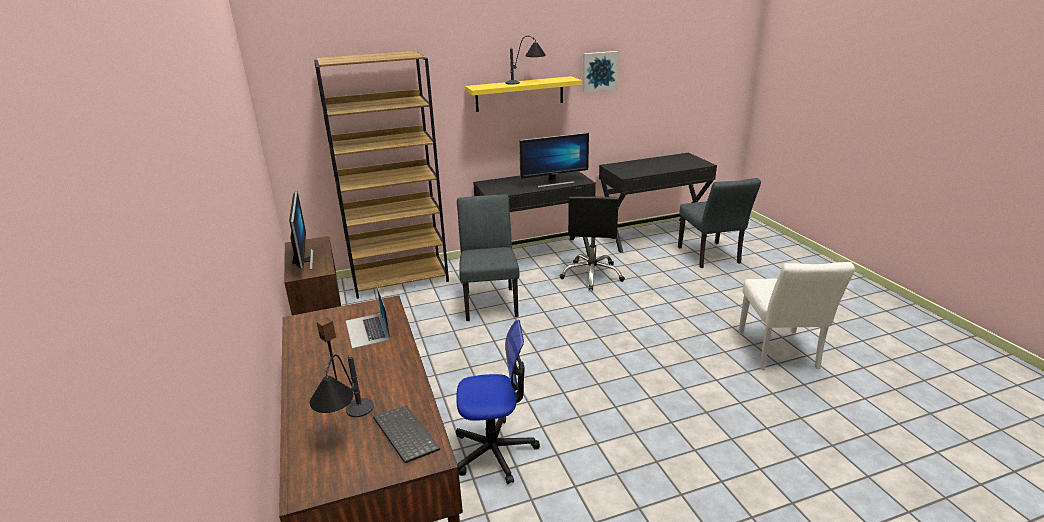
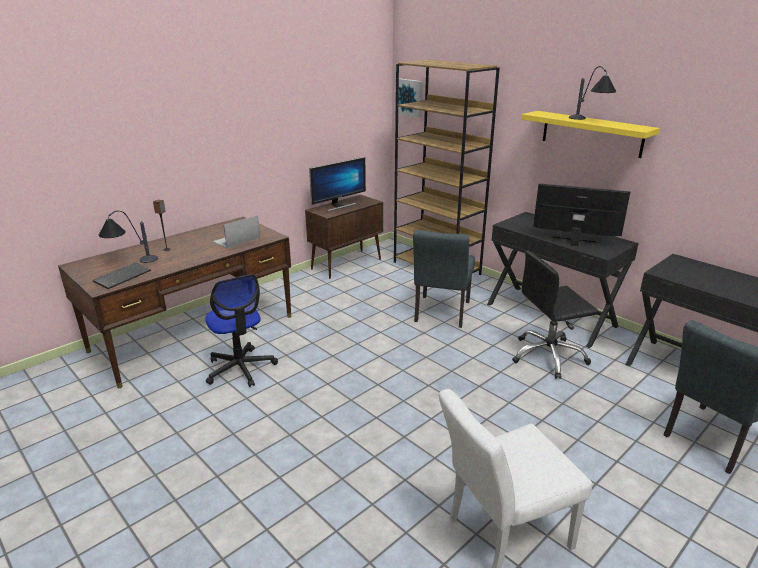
camera: 65 degrees right, 0 degrees up
(490, 301) = (441, 314): grey chair -> grey chair turned 135 degrees clockwise
(554, 183) = (574, 242): monitor -> monitor turned 150 degrees clockwise
(599, 71) = (703, 130): picture -> picture (409, 97)

